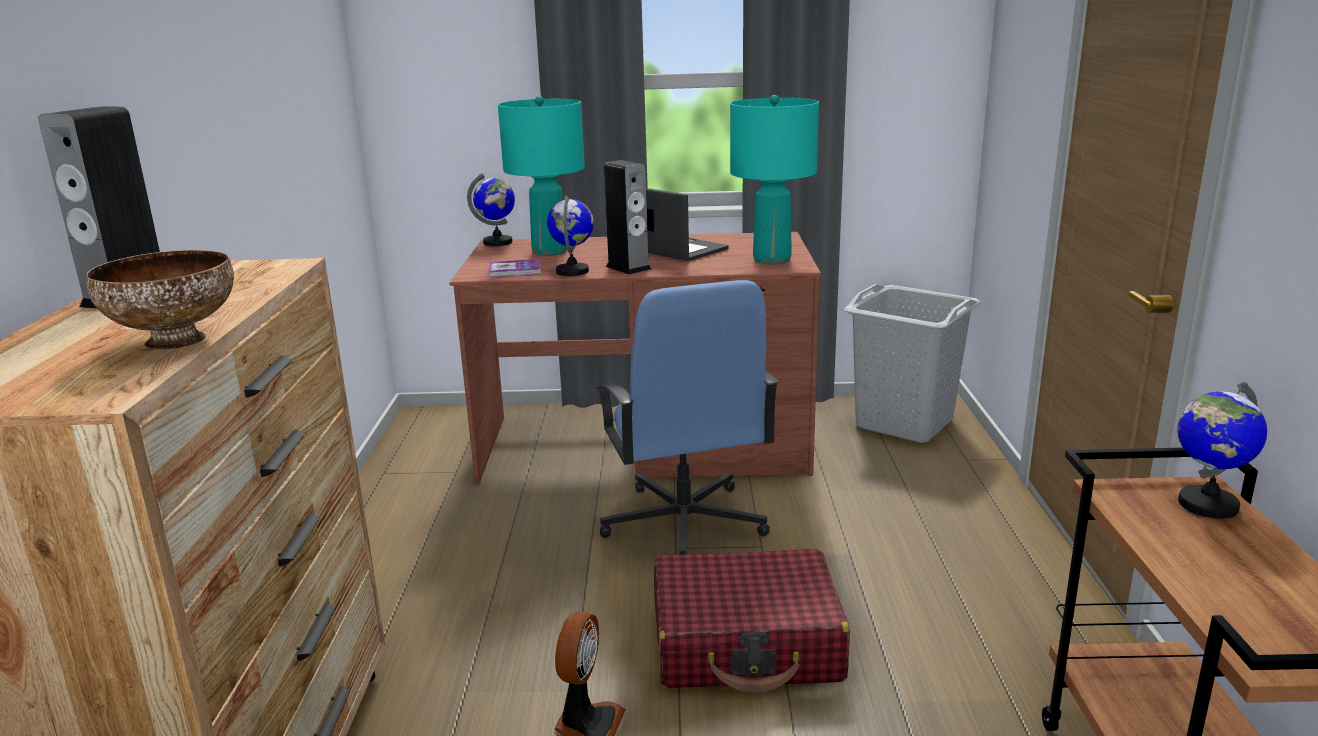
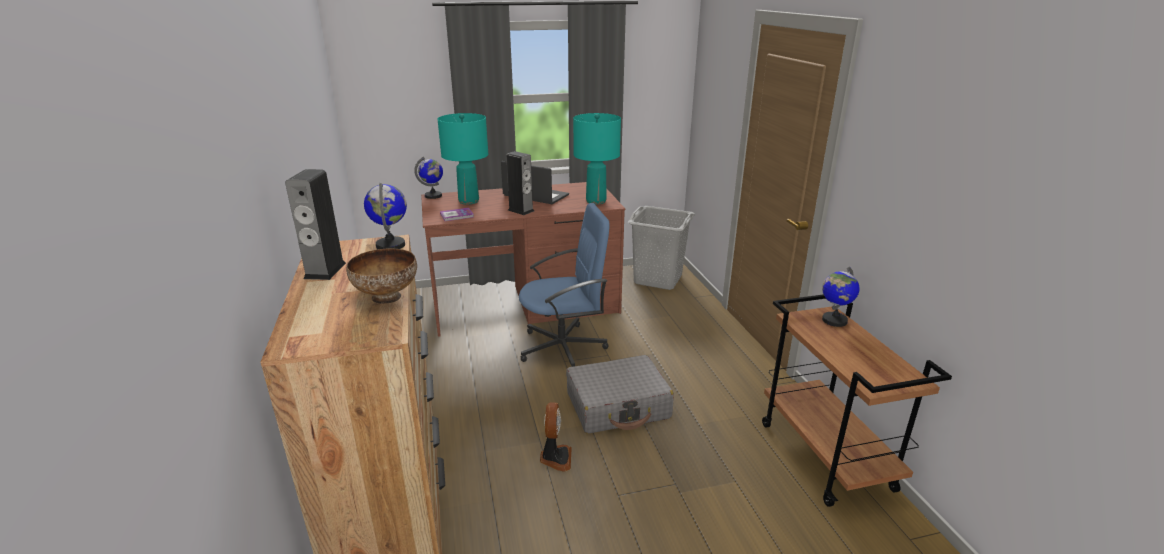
camera: 15 degrees left, 5 degrees up
(573, 271) = (491, 214): globe -> globe (391, 245)
(684, 524) = (563, 347): blue office chair -> blue office chair turned 75 degrees counterclockwise
(747, 643) = (618, 406): red suitcase -> grey suitcase

